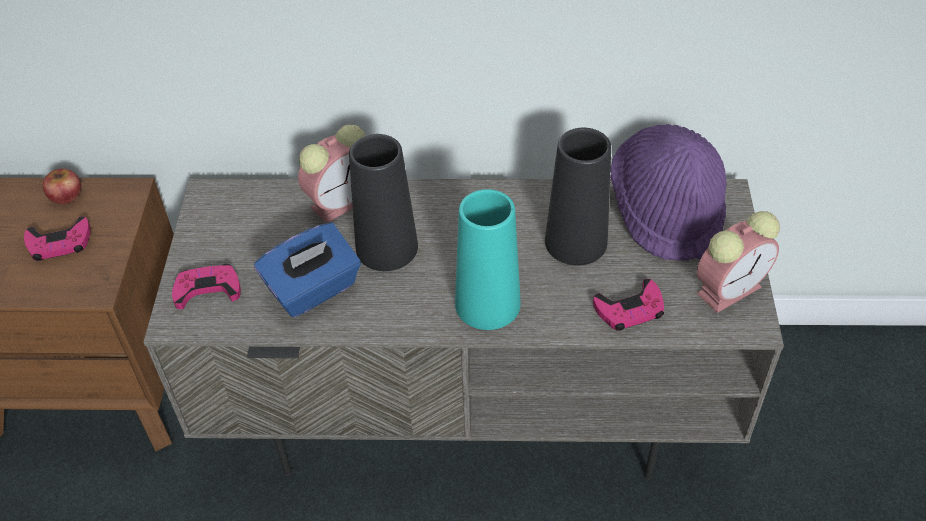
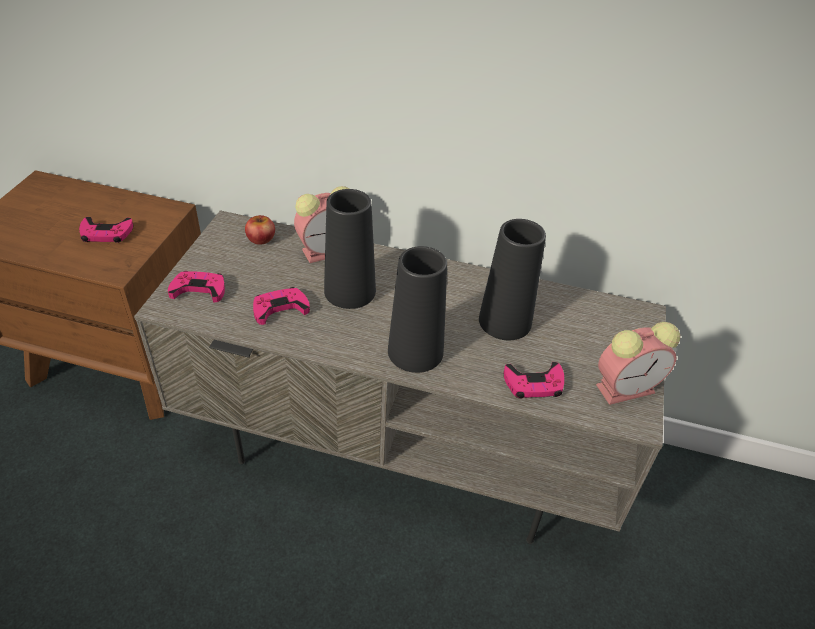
camera: 10 degrees right, 5 degrees down
(66, 195) = (126, 202): apple -> apple (261, 238)
(313, 289) = (280, 308): blue tissue box -> pink game controller
(487, 304) = (415, 351): turquoise vase -> black vase
(666, 211) = (589, 315): purple hat -> none

